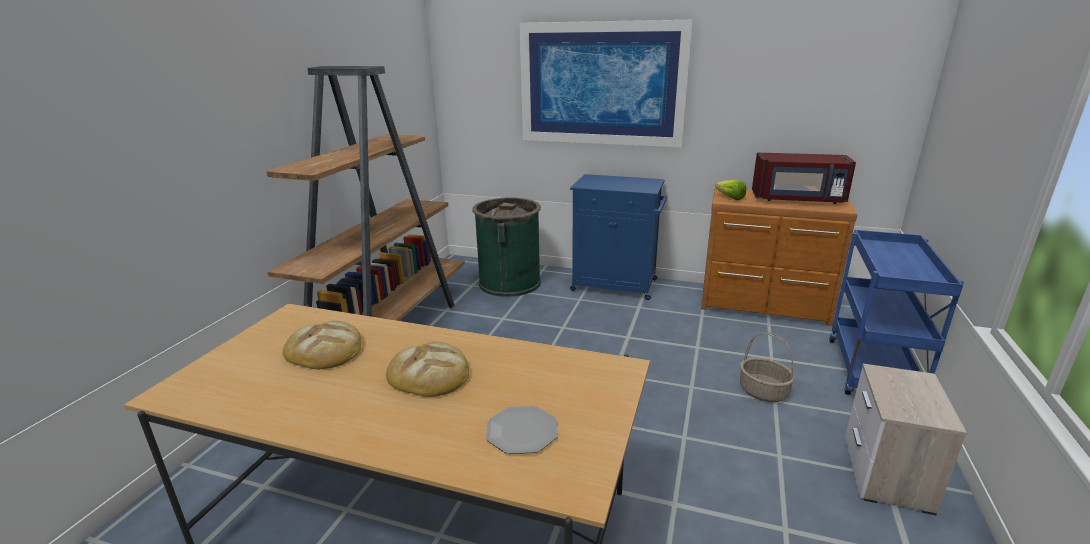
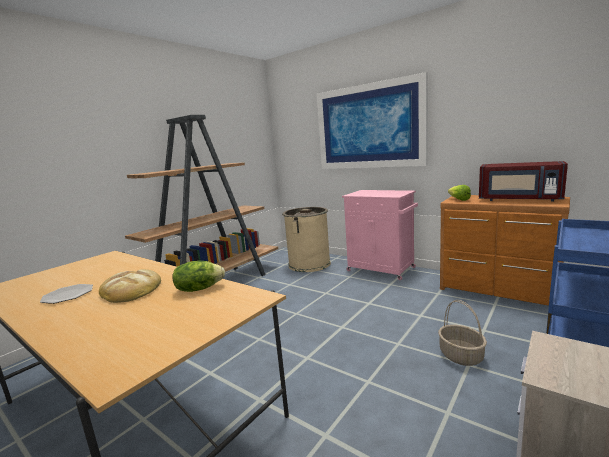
camera: 20 degrees right, 10 degrees down
(325, 350) = (97, 273): bread -> none
(510, 283) = (309, 264): green trash can -> beige trash can
(522, 431) = (135, 330): plate -> plate (68, 295)
(528, 362) = (199, 288): none -> lettuce
(616, 285) = (382, 269): blue cabinet -> pink cabinet

